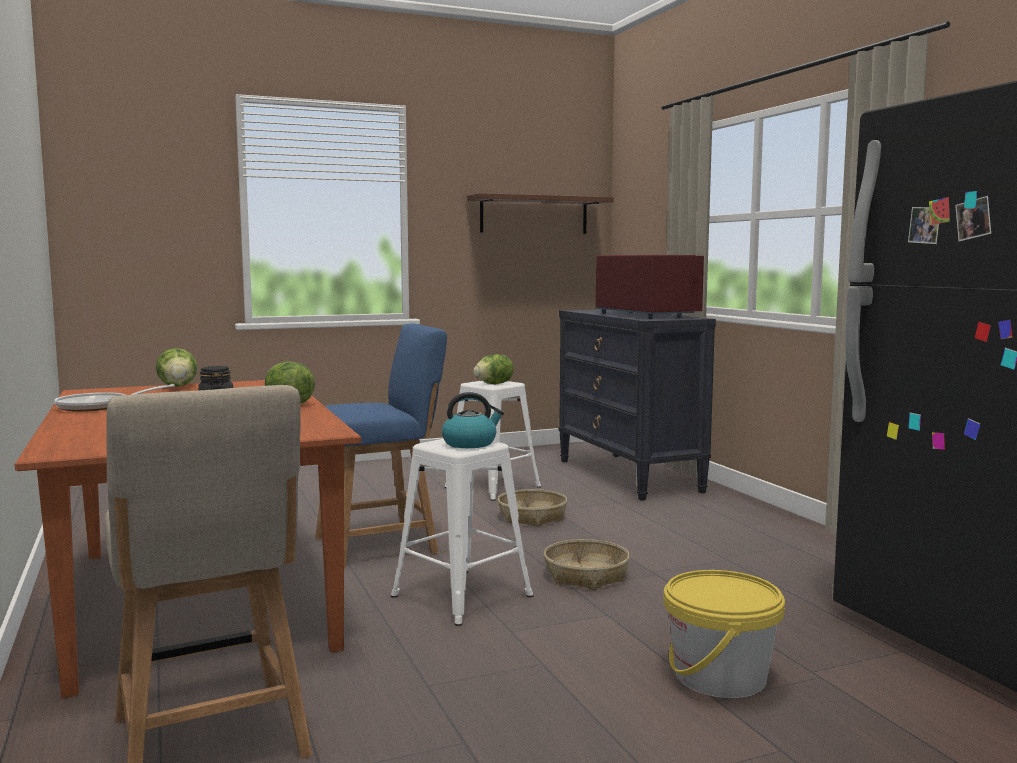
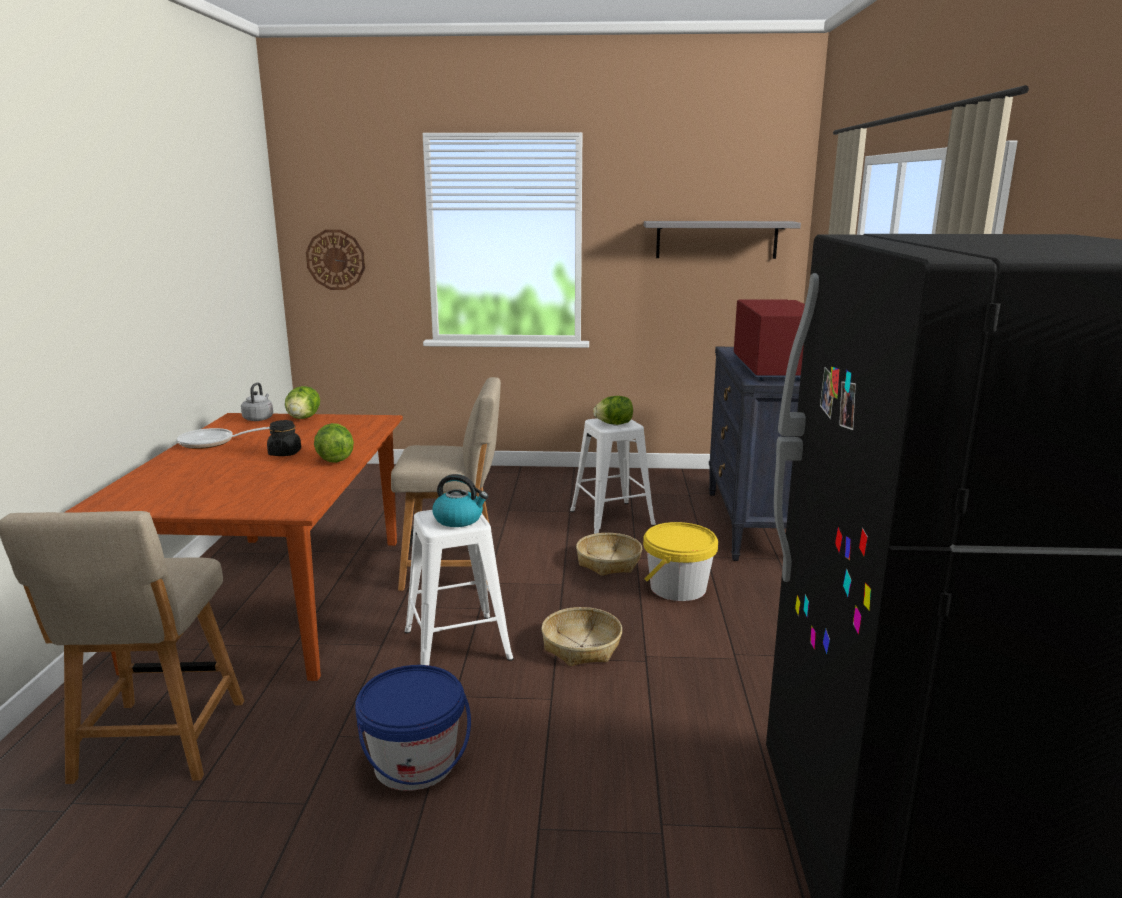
camera: 25 degrees right, 10 degrees up
(119, 390) = (259, 418): none -> grey kettle
(125, 232) = (335, 260): none -> wall clock
(382, 544) = (454, 570): blue chair -> beige chair
(534, 215) = (716, 239): brown shelf -> grey shelf
(539, 686) = (415, 763): none -> blue bucket
(720, 676) = (570, 802): yellow bucket -> yellow bucket (677, 588)

